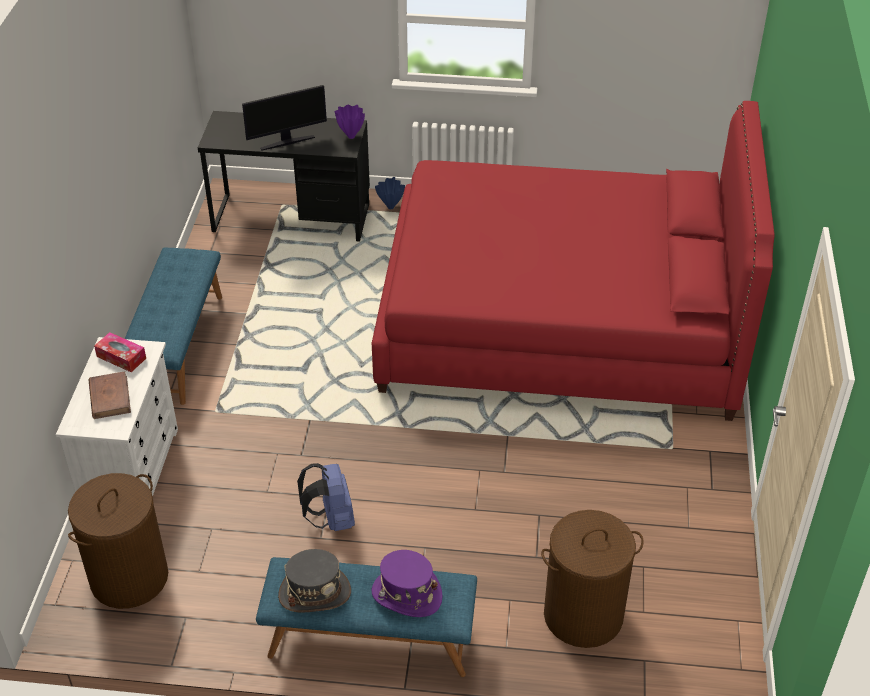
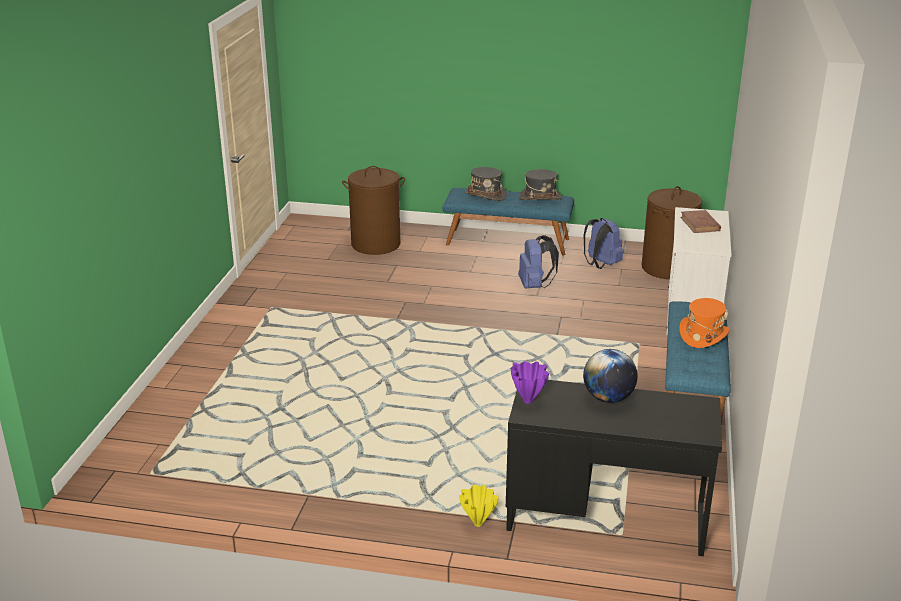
camera: 175 degrees left, 15 degrees down
(121, 357) = (704, 242): tissue box -> none
(163, 299) = (703, 335): none -> orange hat
(228, 580) = (600, 264): none -> blue backpack
(287, 142) = (608, 398): monitor -> globe
(390, 207) = (478, 523): blue vase -> yellow vase
(406, 594) = (486, 195): purple hat -> grey hat
(559, 322) = (319, 391): red bed -> none

